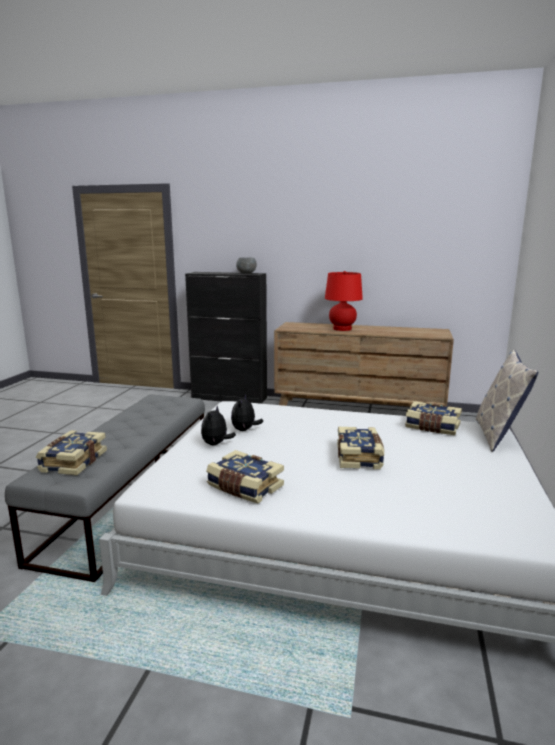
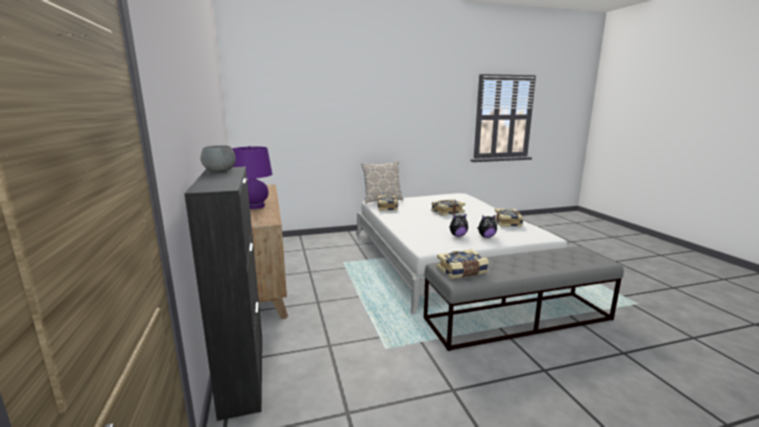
camera: 120 degrees left, 0 degrees up
(72, 462) = (576, 259): book -> book (462, 271)
(342, 329) = (254, 206): red table lamp -> purple table lamp

